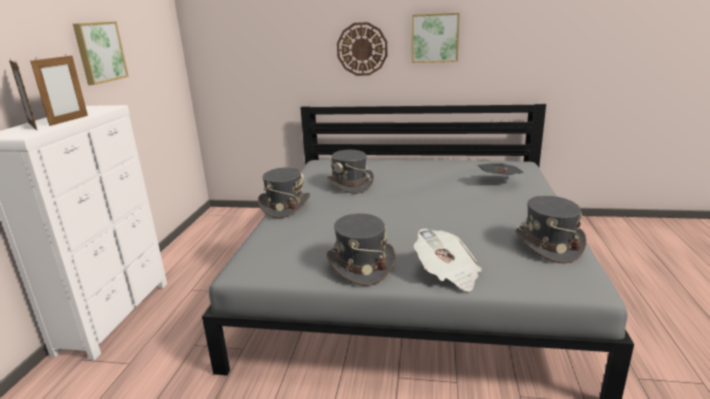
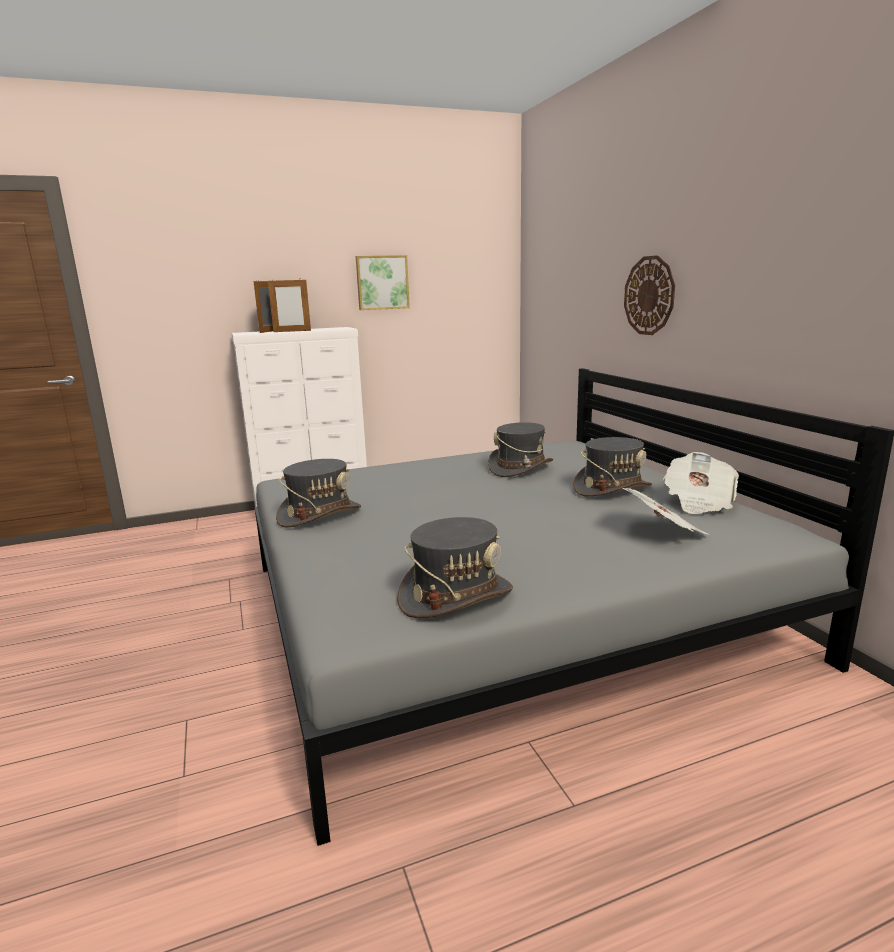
camera: 60 degrees right, 5 degrees down
(285, 206) = (426, 461): grey hat -> grey hat (612, 488)
(435, 38) = (733, 280): picture -> none
(447, 274) = (325, 553): newspaper -> newspaper (698, 502)

